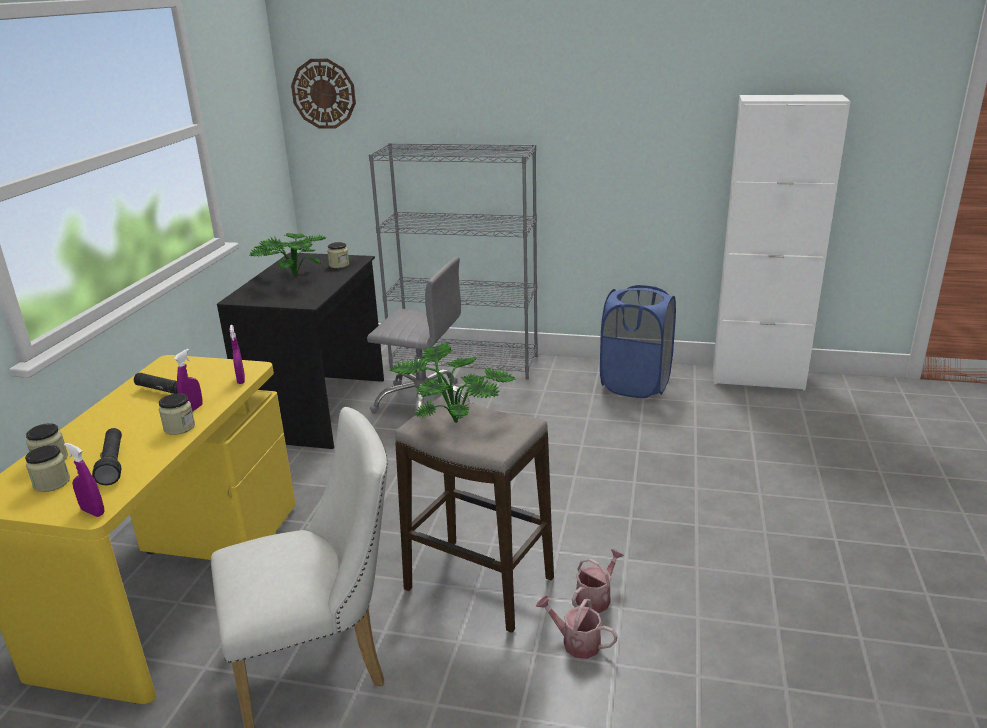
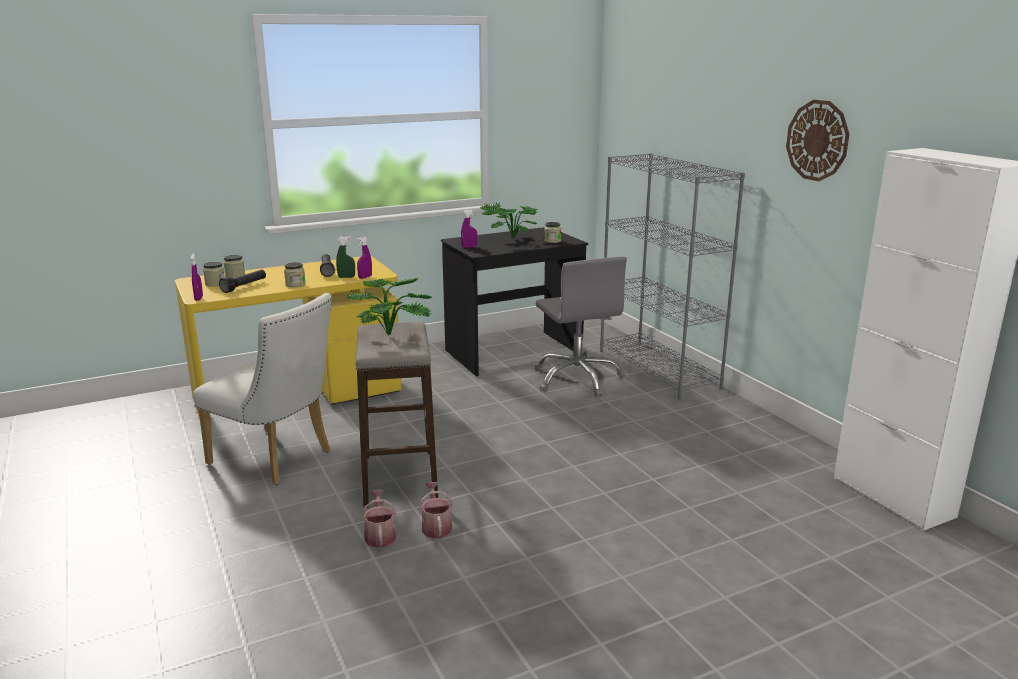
camera: 50 degrees right, 5 degrees down
(193, 409) = (318, 280): purple spray bottle -> purple spray bottle (469, 247)
(217, 390) = (346, 277): none -> green spray bottle
(324, 93) = (622, 105): wall clock -> wall clock (817, 140)
(596, 598) = (436, 526): watering can -> watering can turned 105 degrees counterclockwise
(635, 384) = (757, 443): blue laundry basket -> none

